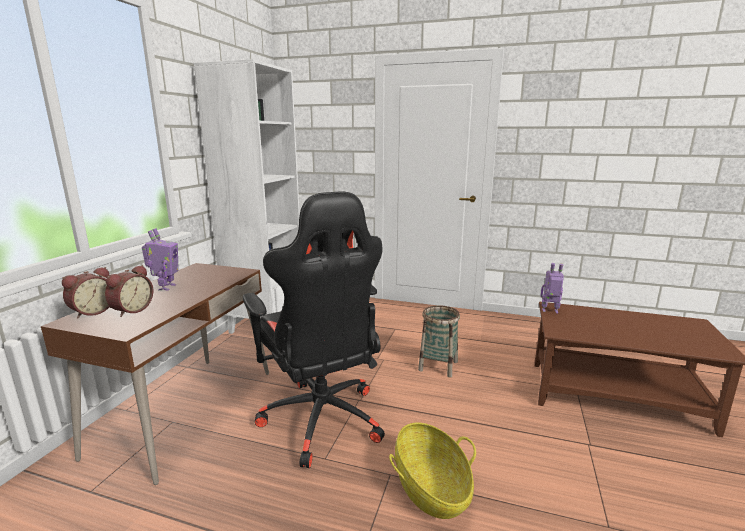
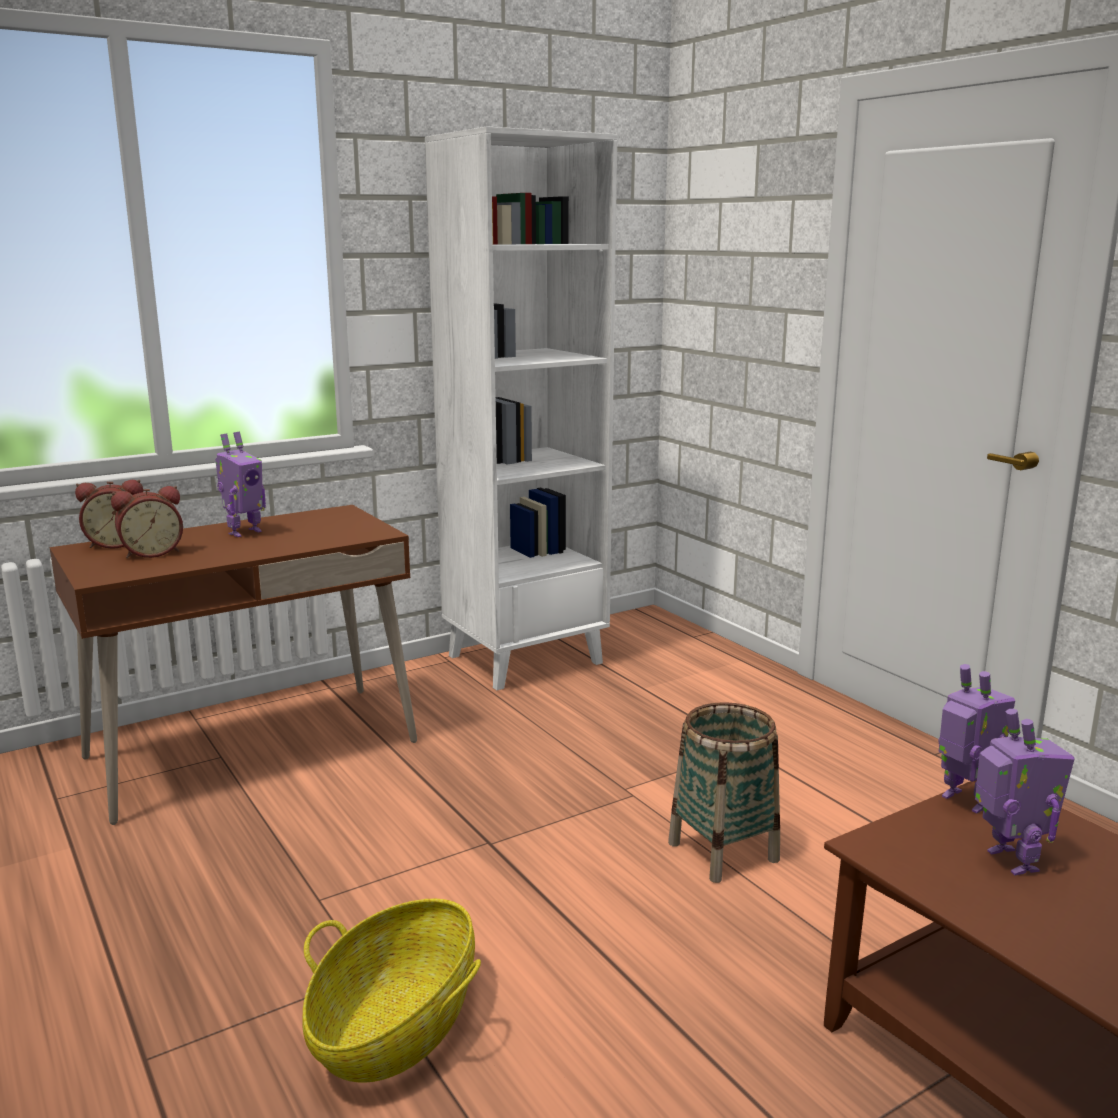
camera: 40 degrees right, 0 degrees up
(318, 413) = (402, 832): black office chair -> none
(587, 323) = (1010, 861): none -> toy robot

